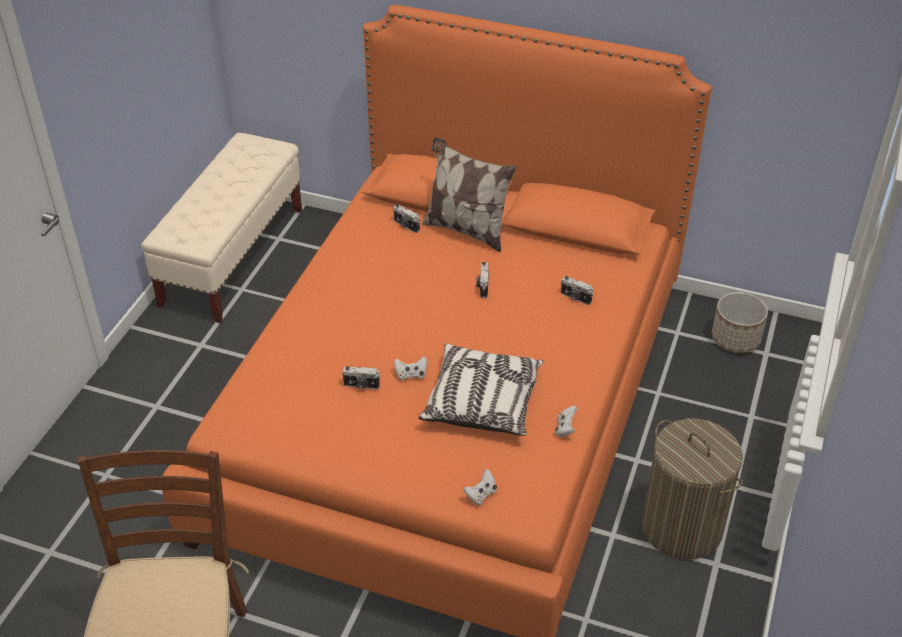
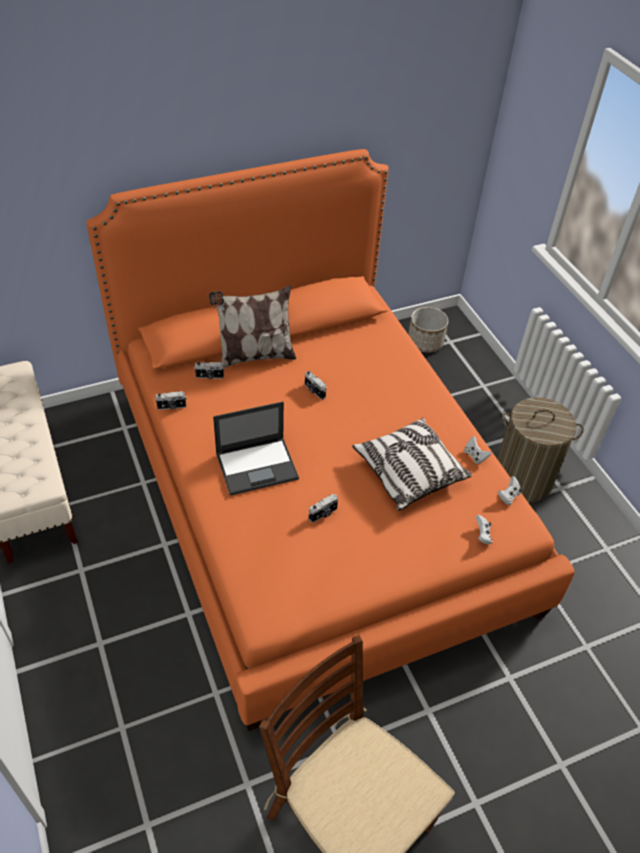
camera: 45 degrees left, 5 degrees up
(357, 316) = (257, 465): none -> laptop
(411, 375) = (344, 483): white game controller -> white game controller (508, 496)
(575, 298) = (379, 364): camera -> camera (171, 407)

